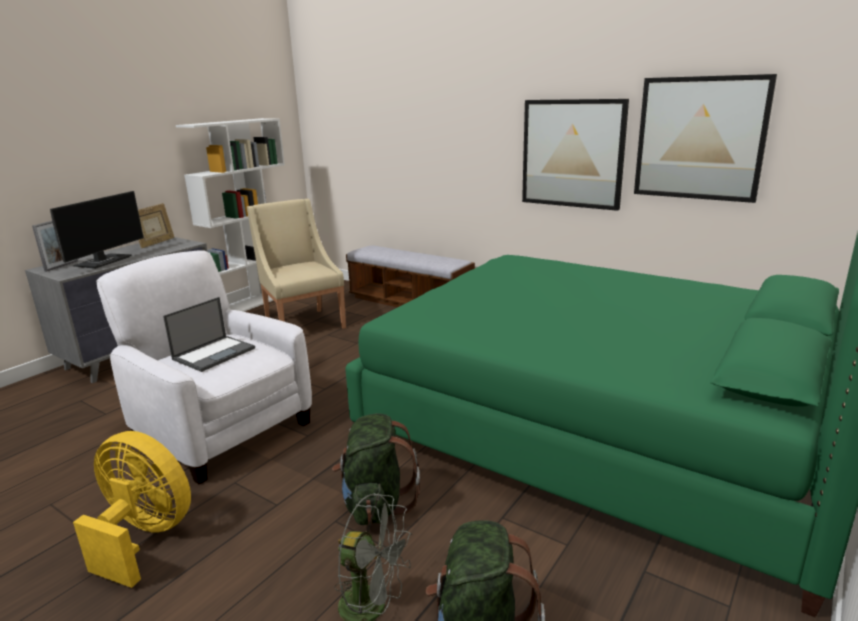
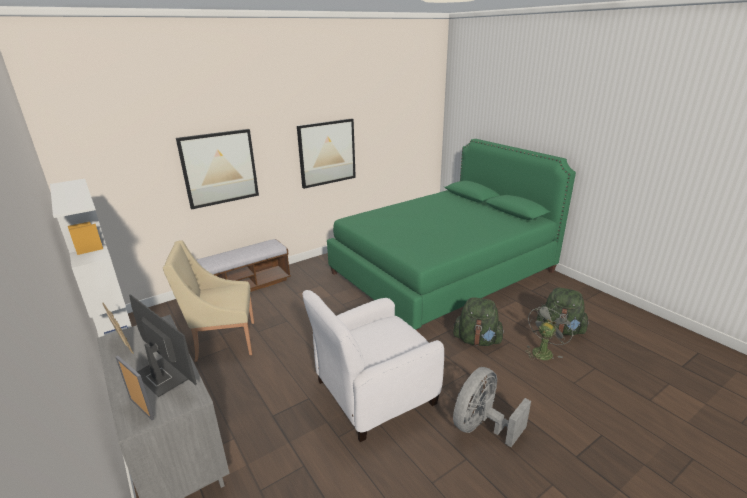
camera: 70 degrees left, 5 degrees up
(144, 536) = (482, 426): yellow fan -> grey fan
(214, 353) = (383, 338): laptop -> none
(700, 138) = (383, 133): picture -> picture (219, 168)

